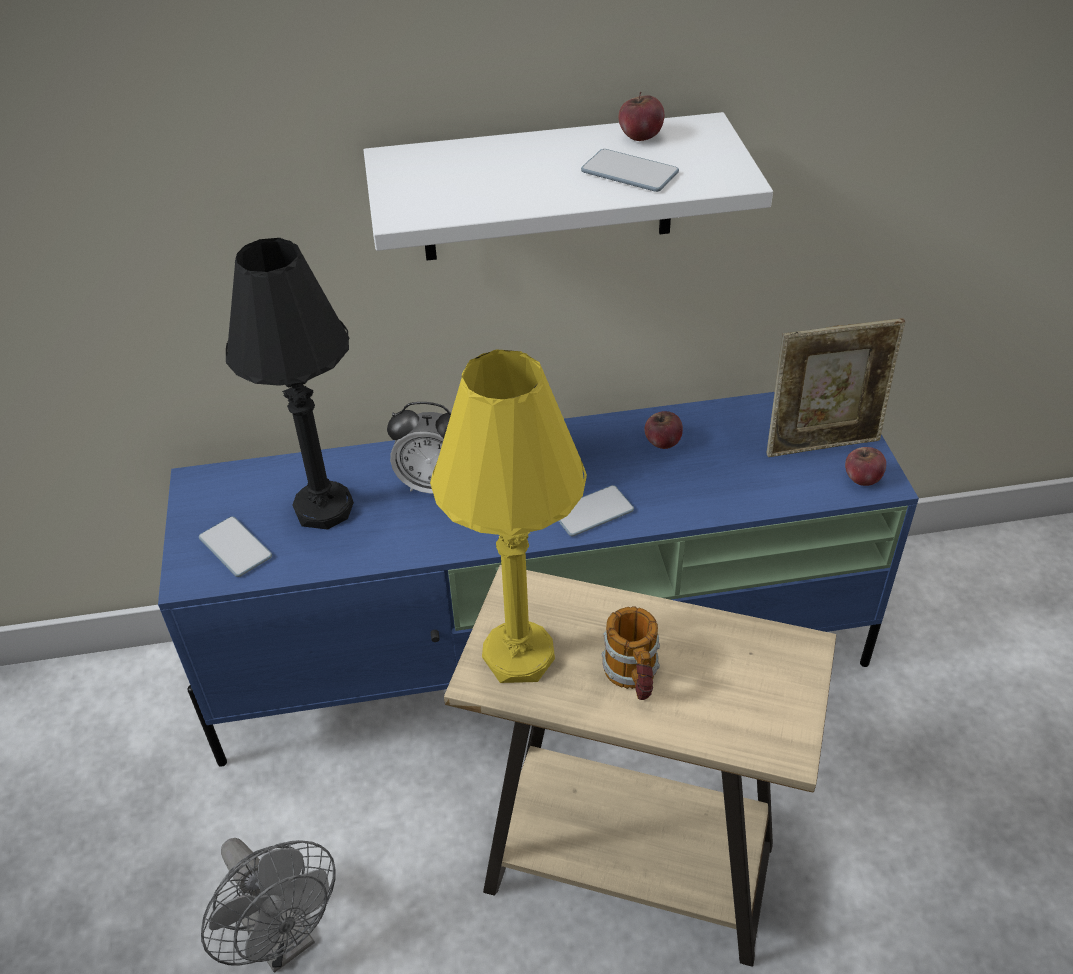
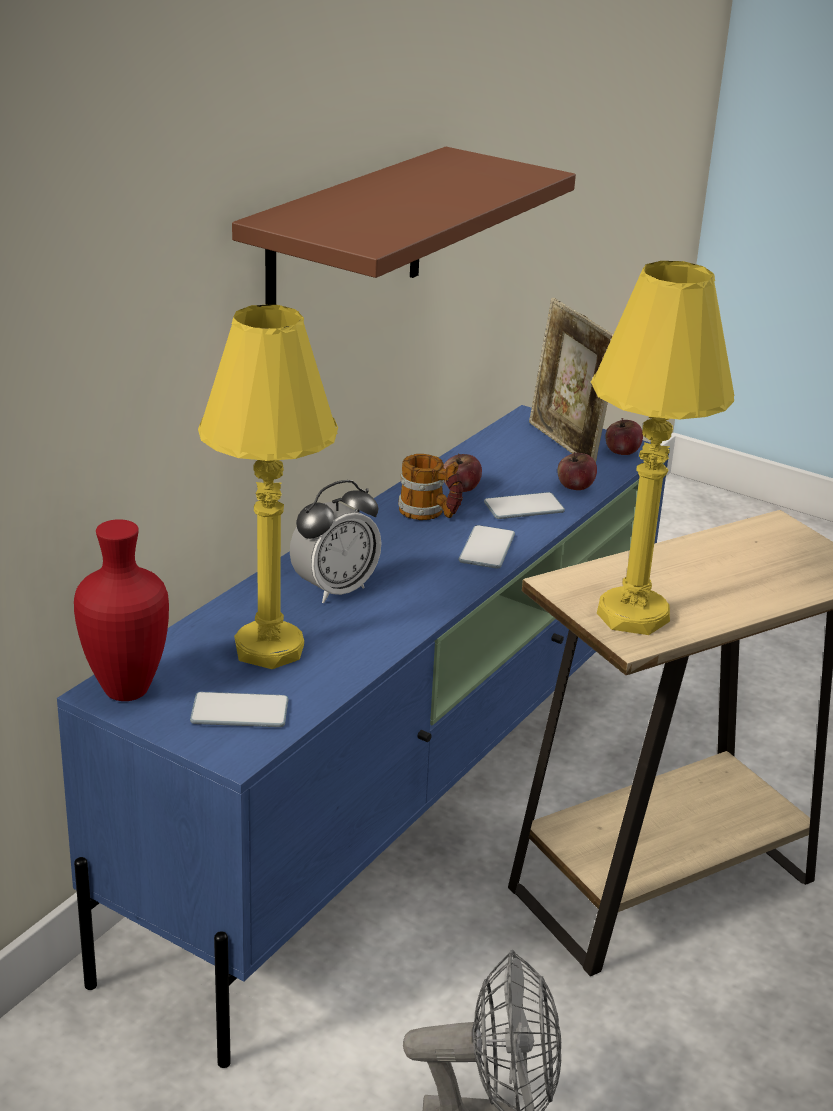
camera: 50 degrees left, 15 degrees down
(210, 487) = (129, 689): none -> red vase
(323, 508) = (268, 649): black table lamp -> yellow table lamp
(547, 189) = (346, 244): white shelf -> brown shelf
(629, 173) = (468, 186): phone -> phone (524, 508)
(633, 677) = (718, 587): mug -> mug (429, 513)
(640, 137) = (426, 168): apple -> apple (575, 487)
(822, 444) = (566, 444): picture frame -> picture frame turned 120 degrees clockwise

